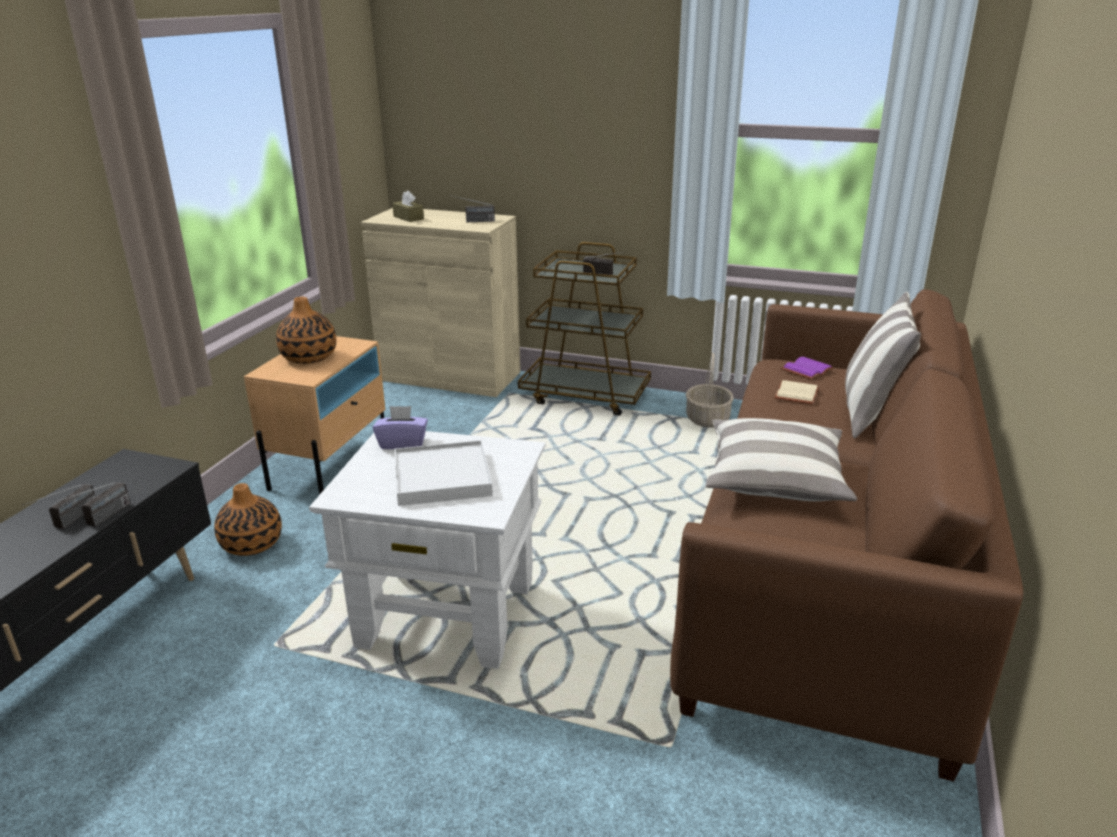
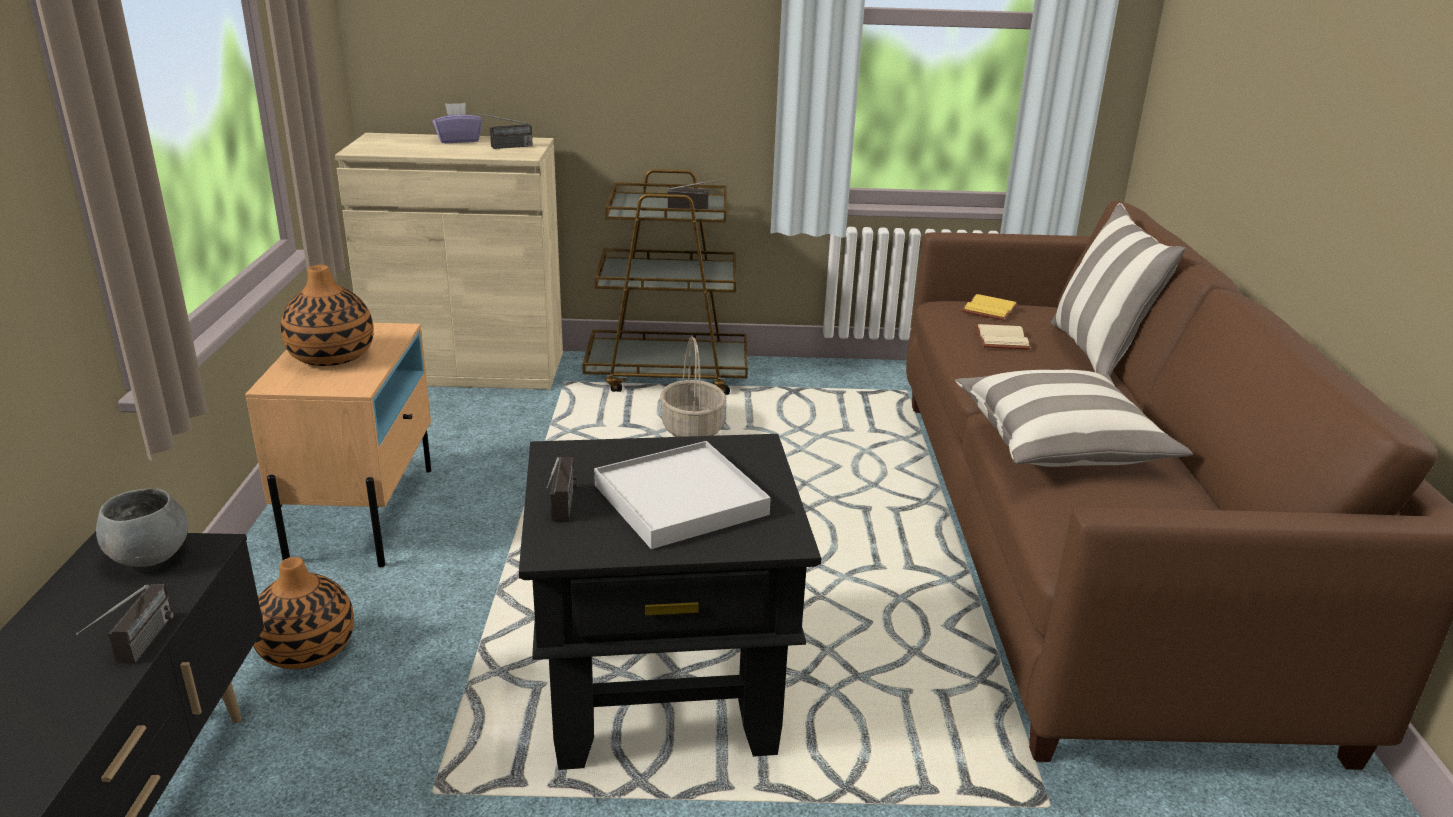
camera: 20 degrees left, 0 degrees up
(68, 522) = (78, 665): radio -> radio (564, 513)
(141, 467) = (151, 556): none -> grey bowl
(402, 443) = (585, 460): purple tissue box -> purple tissue box (458, 140)
(408, 218) = (402, 146): brown tissue box -> none
(447, 616) = (663, 697): white side table -> black side table
(707, 419) = (835, 386): basket -> basket (691, 429)
(806, 369) = (988, 309): purple book -> yellow book

